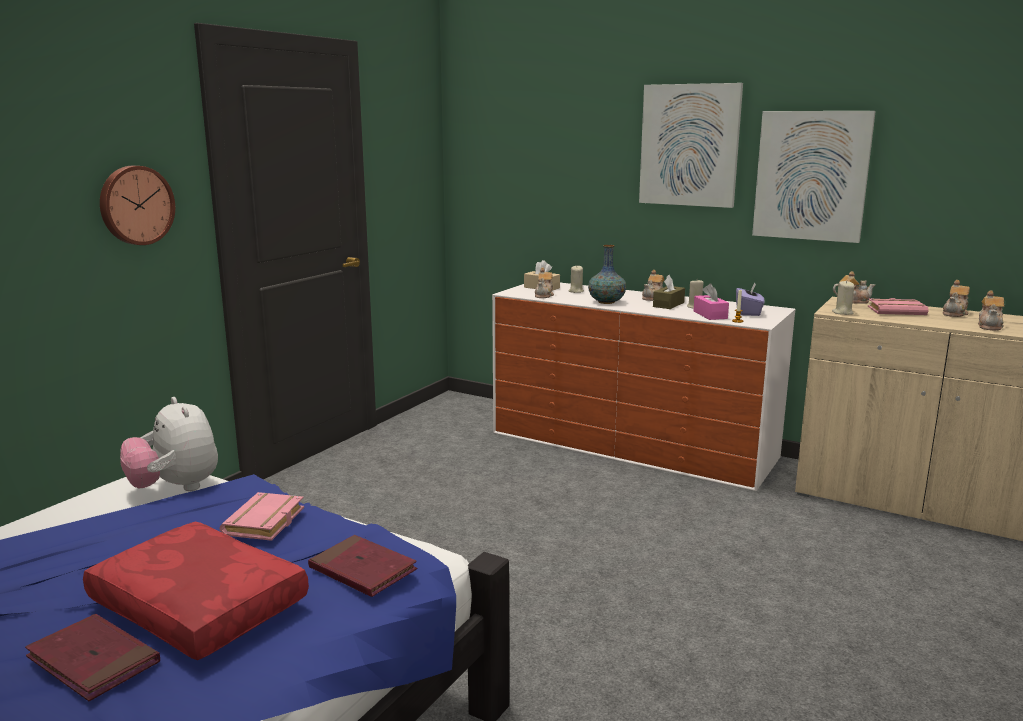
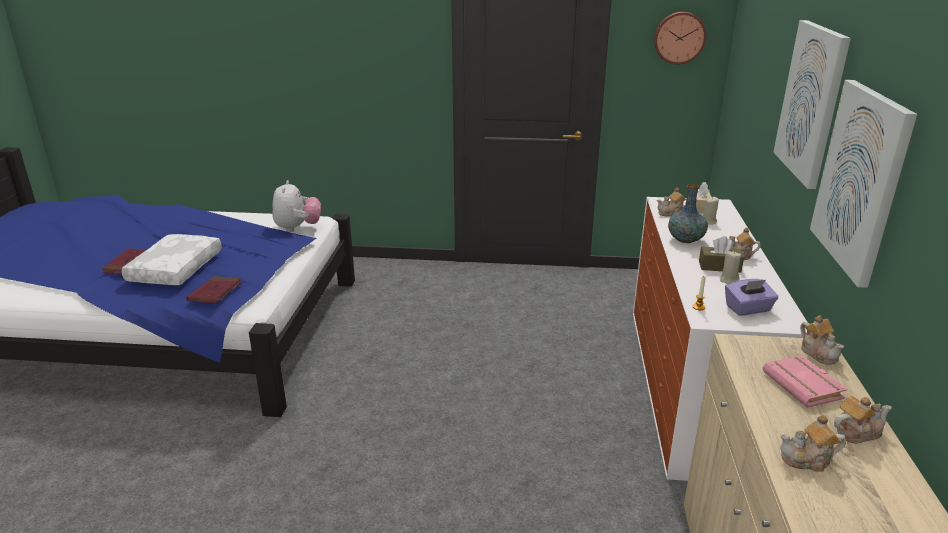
camera: 65 degrees right, 10 degrees up
(135, 205) = (394, 69): wall clock -> wall clock (679, 37)
(175, 488) = (297, 228): plush toy -> plush toy turned 150 degrees clockwise
(195, 607) = (175, 268): red pillow -> white pillow
(266, 523) = (255, 257): pink book -> none
(710, 315) = (705, 291): pink tissue box -> none
(842, 313) = (740, 349): beige candle -> none
(955, 313) = (856, 432): teapot -> teapot turned 150 degrees clockwise

